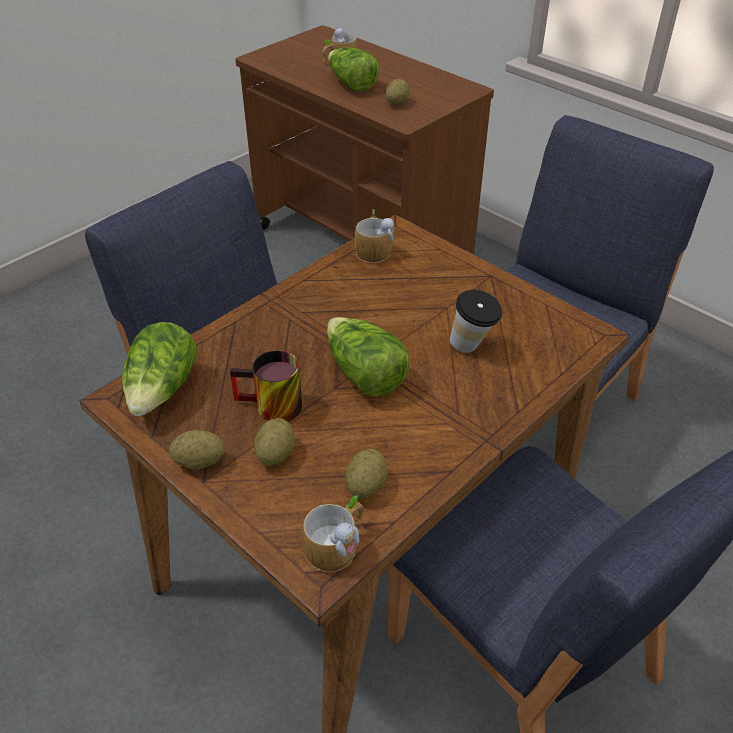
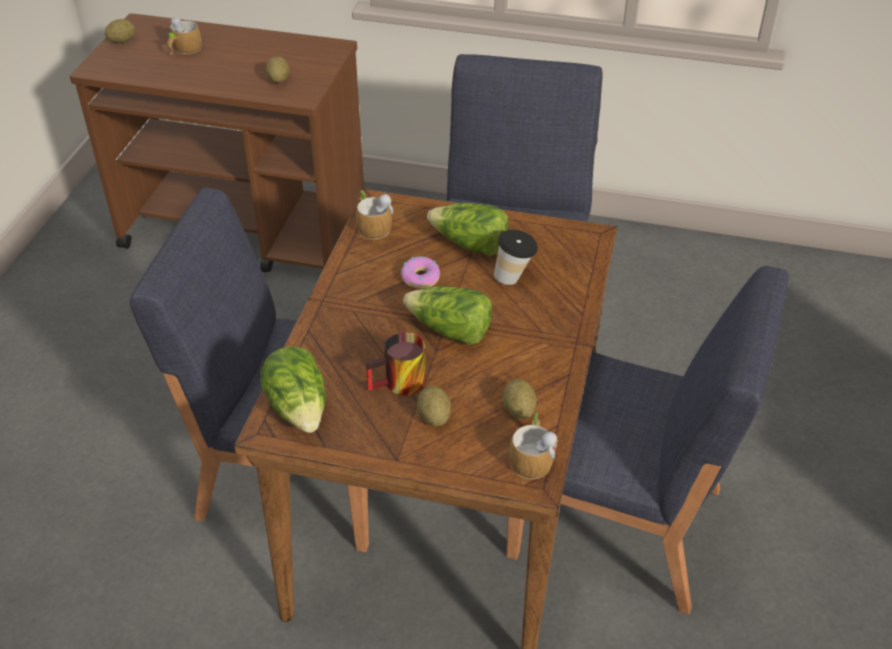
camera: 30 degrees left, 0 degrees up
(199, 462) = (381, 447): potato -> potato (122, 41)
(351, 84) = (218, 72): lettuce -> lettuce (470, 244)
(379, 312) = (421, 277): none -> donut

